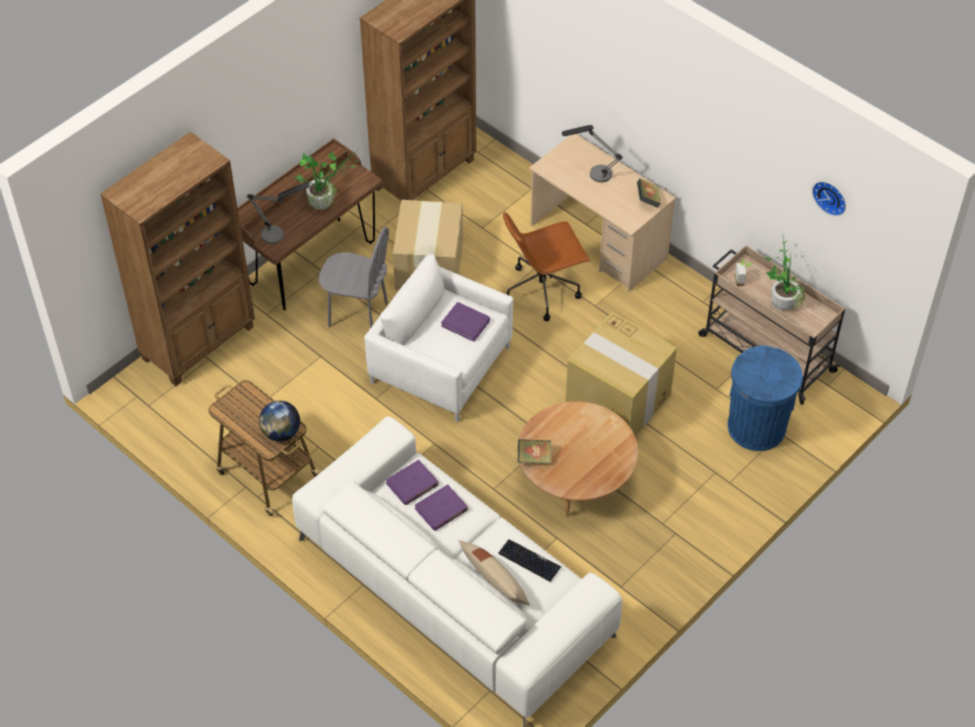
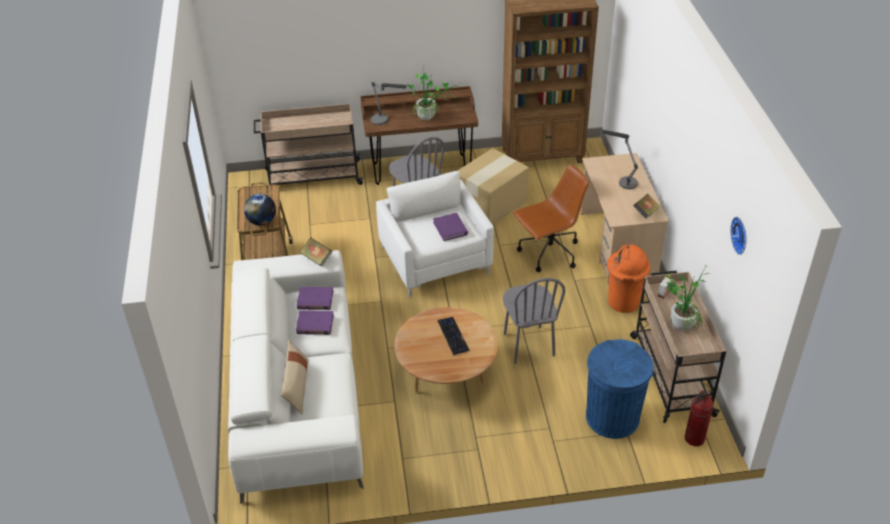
camera: 40 degrees right, 10 degrees down
(199, 343) = (312, 177): brown bookcase -> beige cart
(529, 561) = (332, 388): keyboard -> keyboard (453, 336)
(534, 458) = (410, 331): book -> book (316, 258)
(543, 290) = (548, 253): brown office chair -> brown office chair turned 135 degrees clockwise
(619, 401) = (528, 344): cardboard box -> grey chair
(660, 303) = (623, 302): none -> orange trash can
(837, 403) = (694, 438): none -> fire extinguisher

